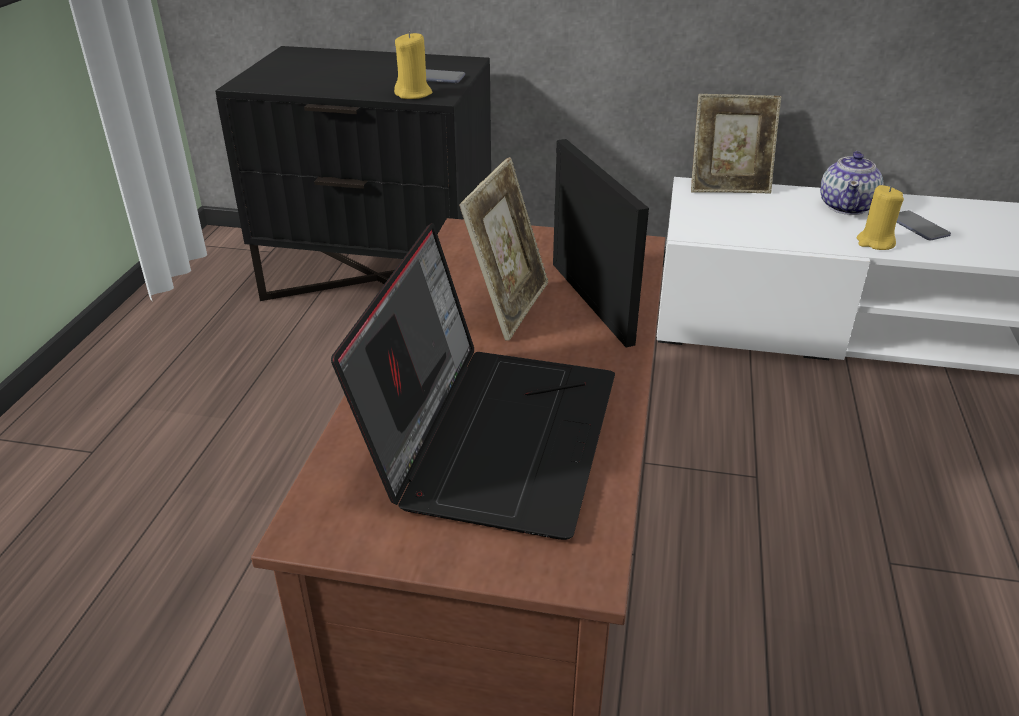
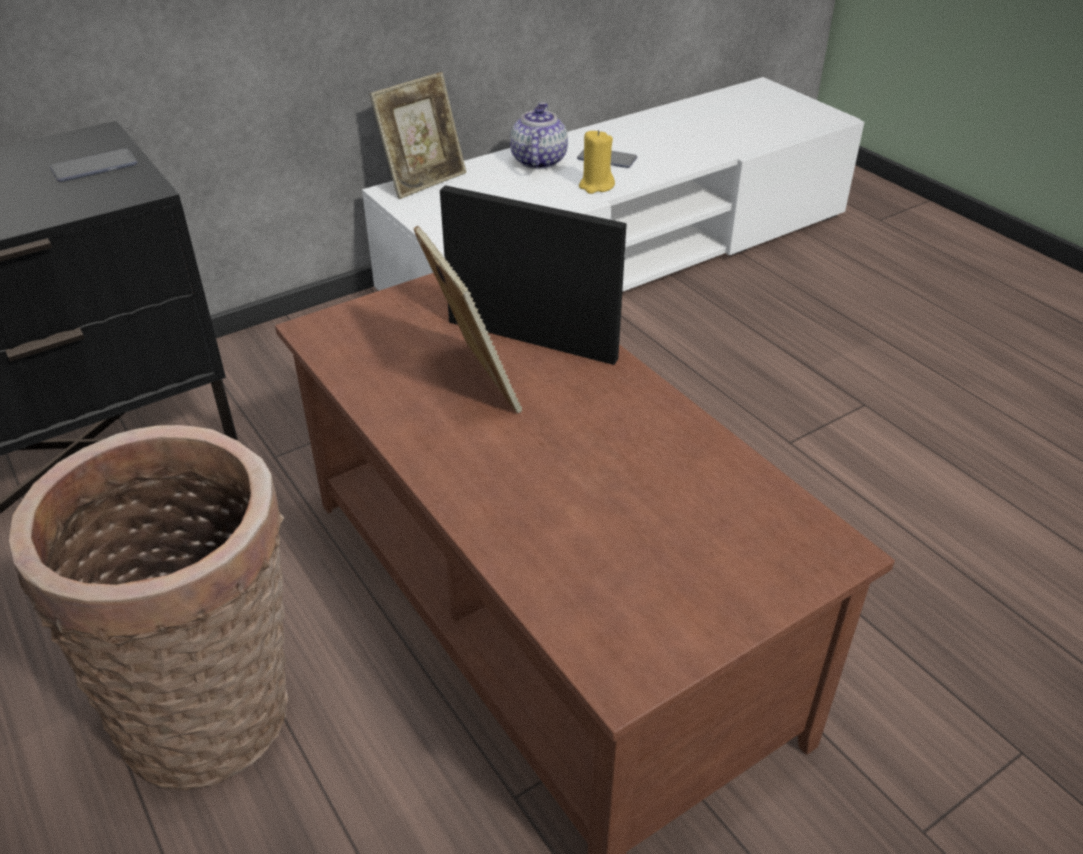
camera: 45 degrees left, 5 degrees up
(264, 464) = (217, 712): none -> basket
(413, 94) = (106, 196): yellow candle -> none
(492, 433) = (629, 497): laptop -> none
(847, 206) = (538, 161): teapot -> teapot turned 150 degrees counterclockwise

